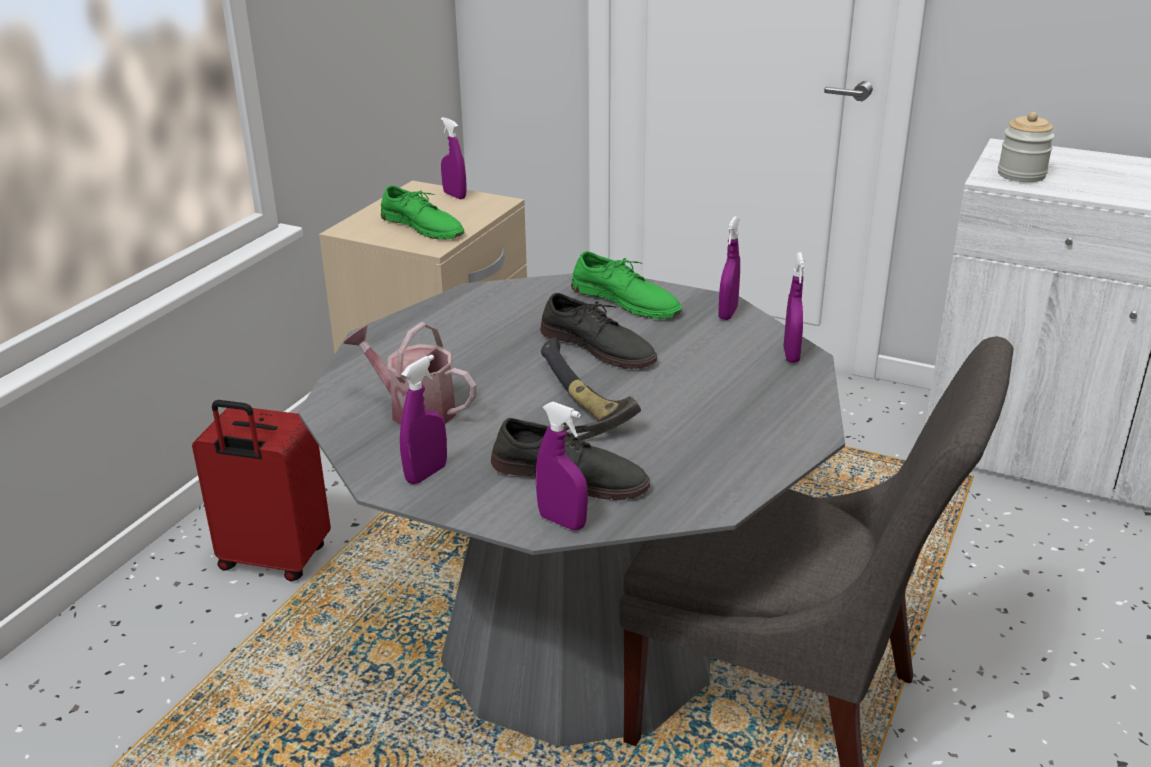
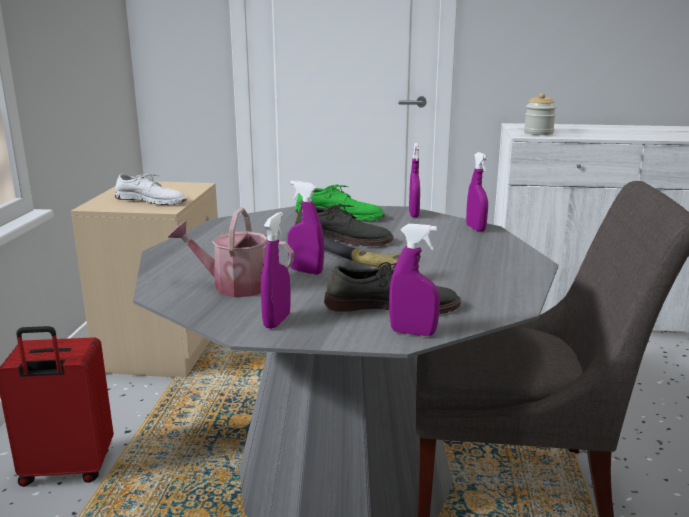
camera: 20 degrees left, 10 degrees down
(423, 226) = (151, 200): green shoe -> white shoe
(454, 195) = (163, 184): purple spray bottle -> purple spray bottle (306, 271)

